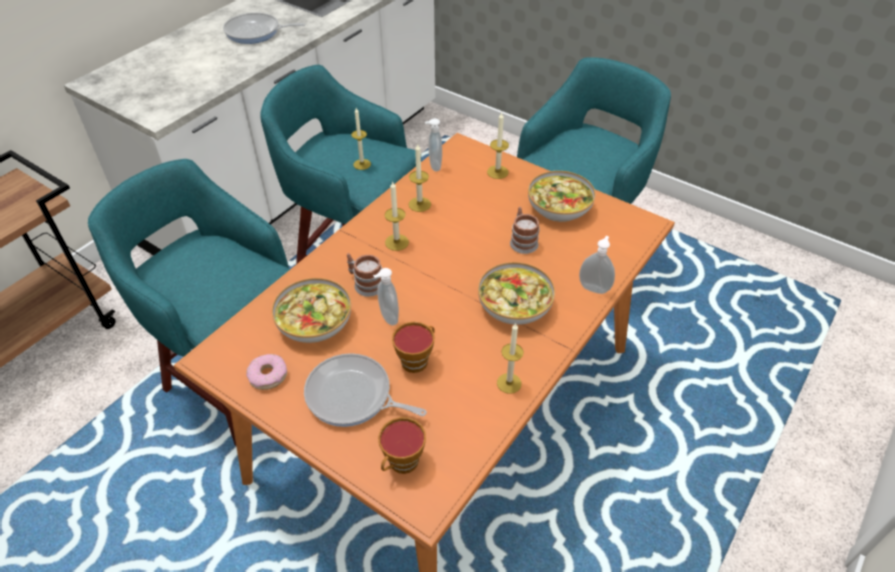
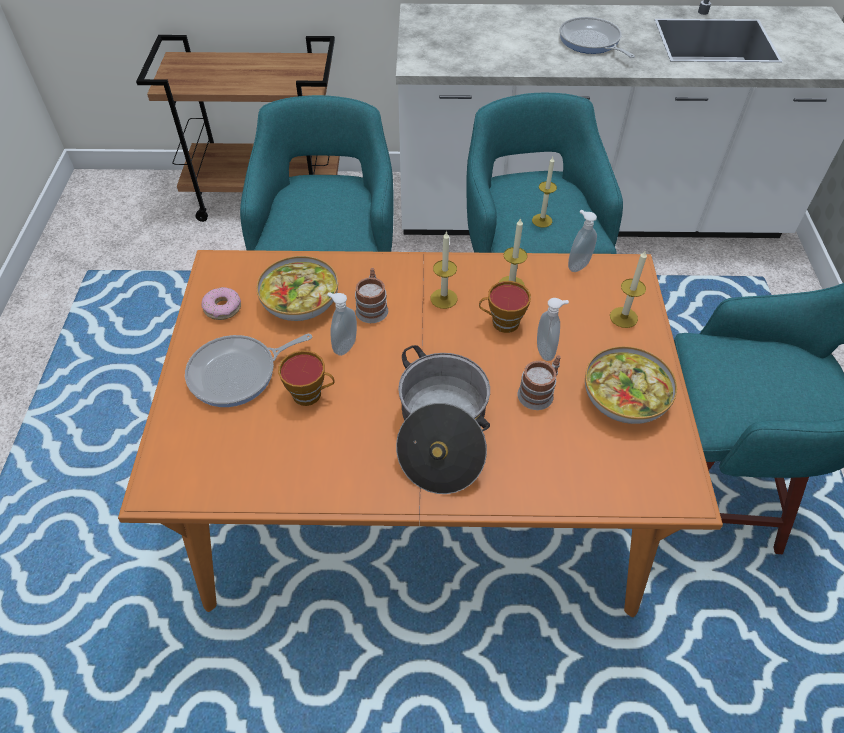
camera: 55 degrees right, 5 degrees up
(353, 396) = (238, 374): frying pan -> frying pan turned 105 degrees counterclockwise
(401, 463) = (188, 448): cup -> cup (502, 323)
(509, 383) = (334, 481): candle -> none
(515, 305) = (441, 433): bowl -> cooking pot
(594, 287) = (528, 491): soap dispenser -> soap dispenser (546, 351)

